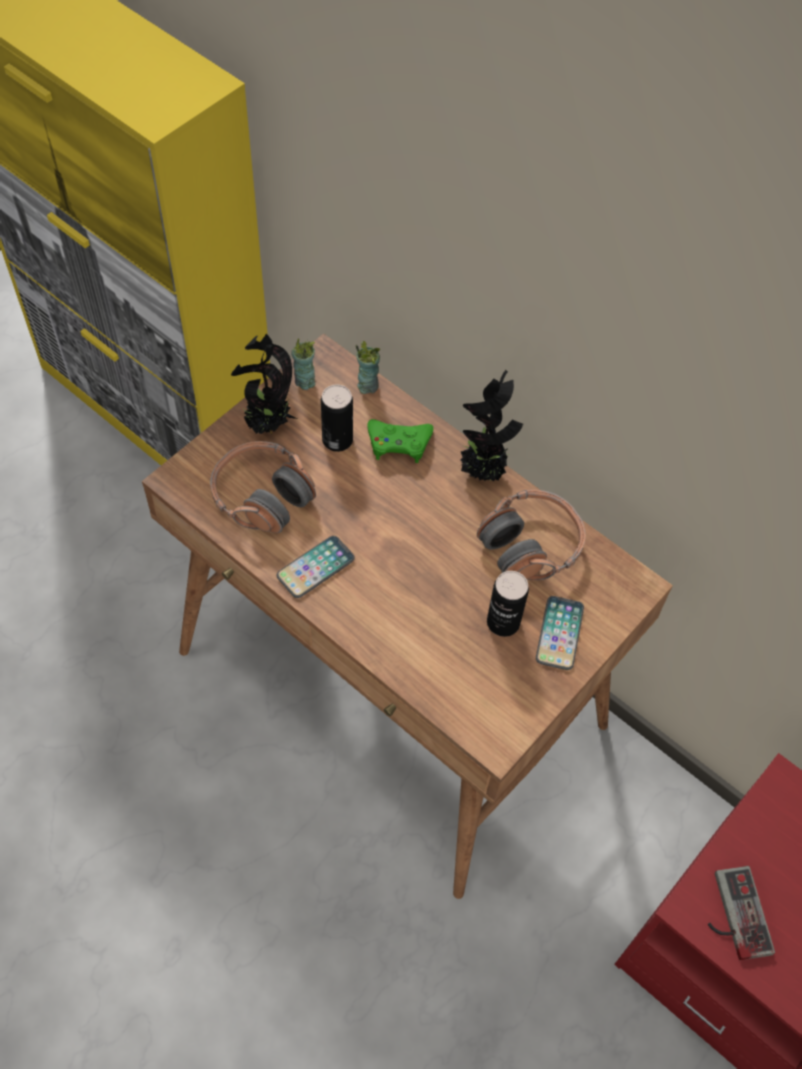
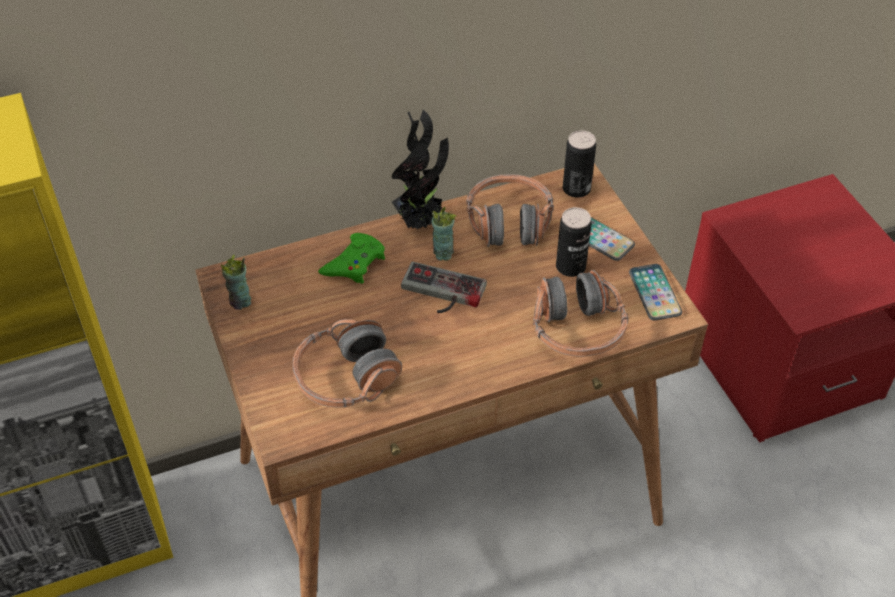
camera: 60 degrees left, 10 degrees down
(267, 425) = (270, 346): potted plant -> none
(315, 567) = (446, 367): phone -> phone (654, 293)
(337, 440) = (322, 303): can -> can (576, 189)
(367, 385) = (278, 261): cup -> cup (443, 253)
(423, 658) = (576, 328): none -> headphones
(732, 914) = (814, 292): game controller -> game controller (440, 293)

